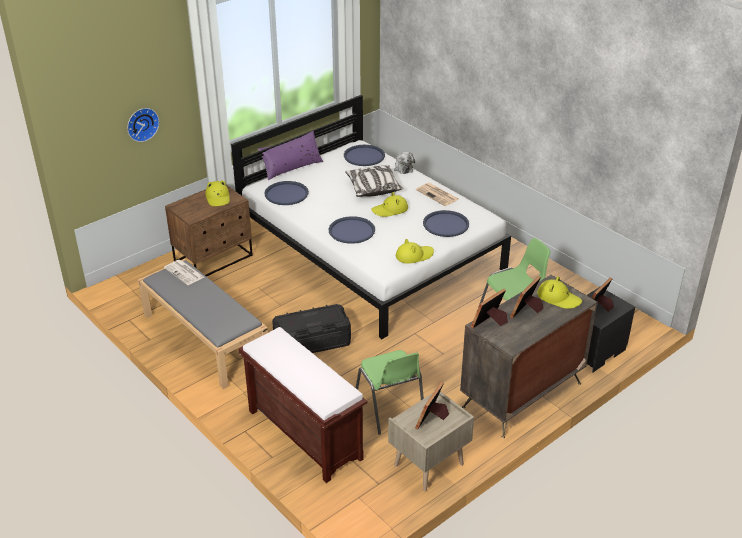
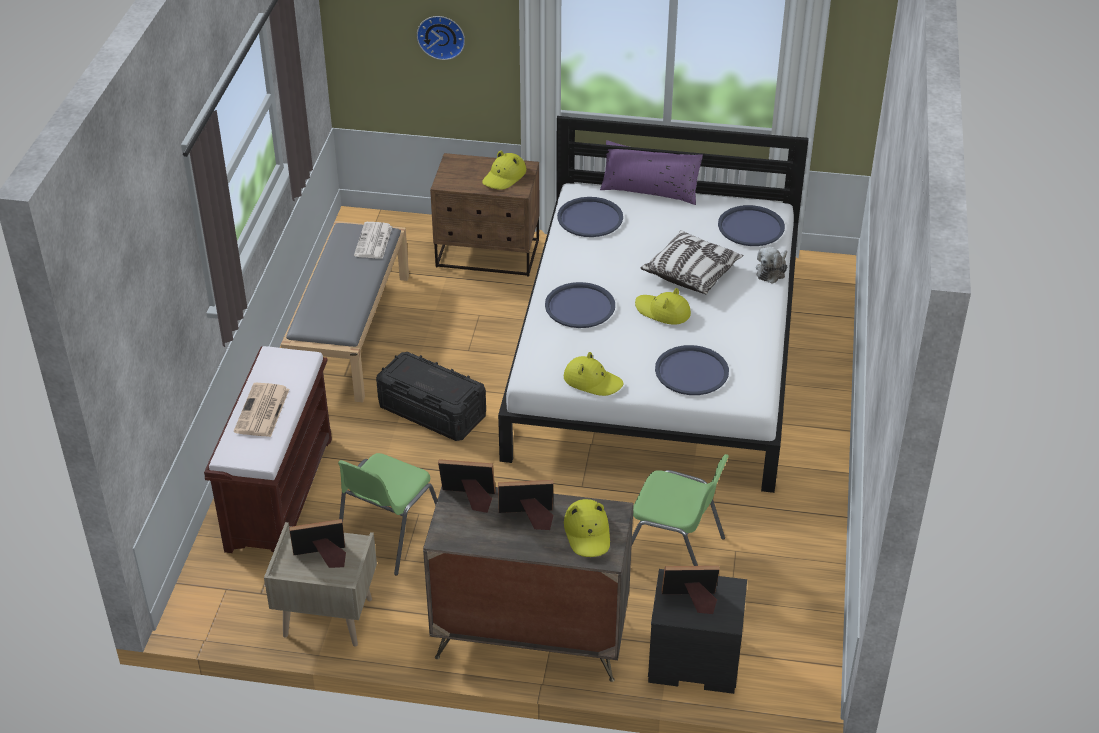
camera: 50 degrees right, 5 degrees up
(438, 195) = (750, 331): newspaper -> newspaper (262, 411)

